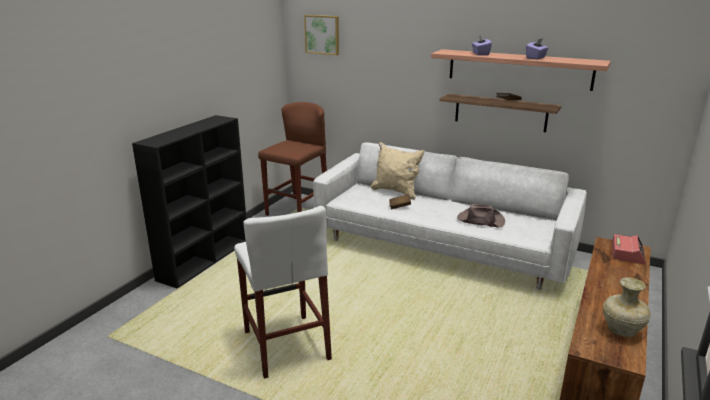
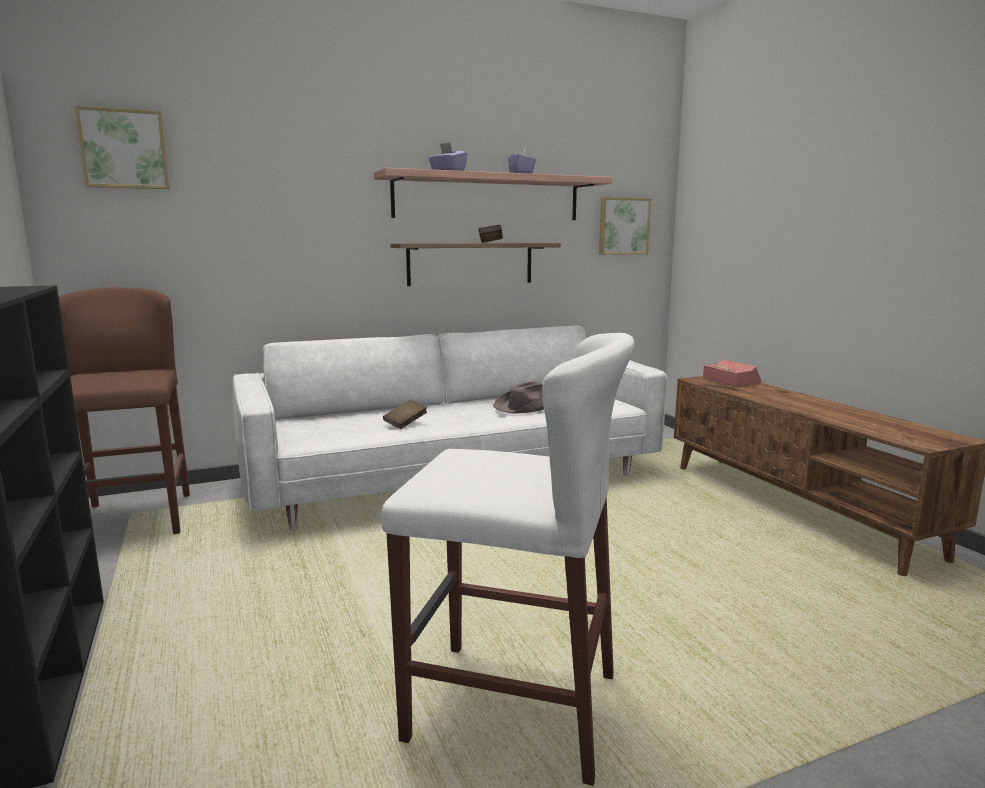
camera: 50 degrees left, 10 degrees down
(396, 192) = (357, 413): beige pillow -> none
(622, 331) = (892, 424): beige vase -> none
(641, 100) = (623, 226): none -> picture

